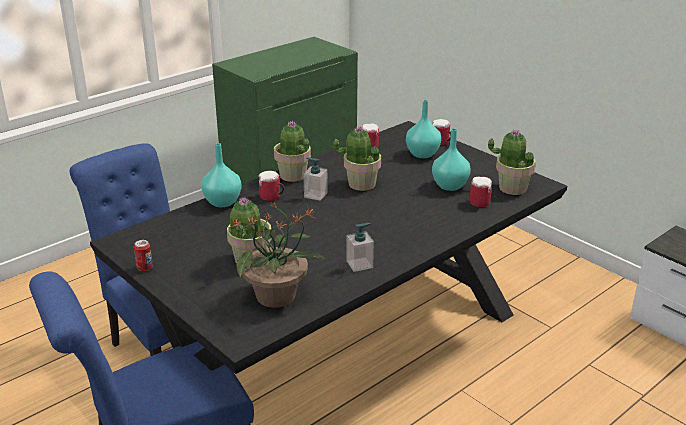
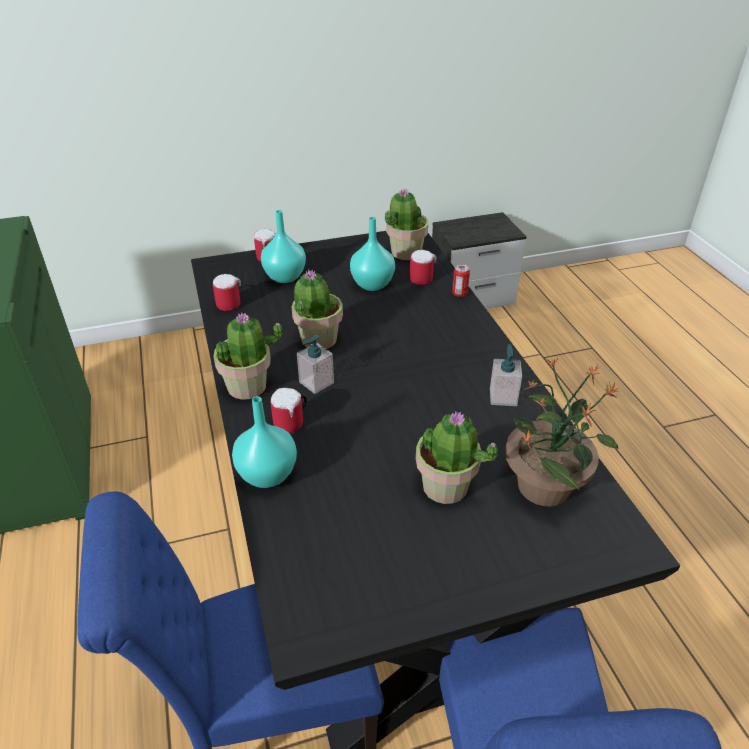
camera: 65 degrees left, 10 degrees up
(145, 268) = (408, 615): can -> can (459, 293)

